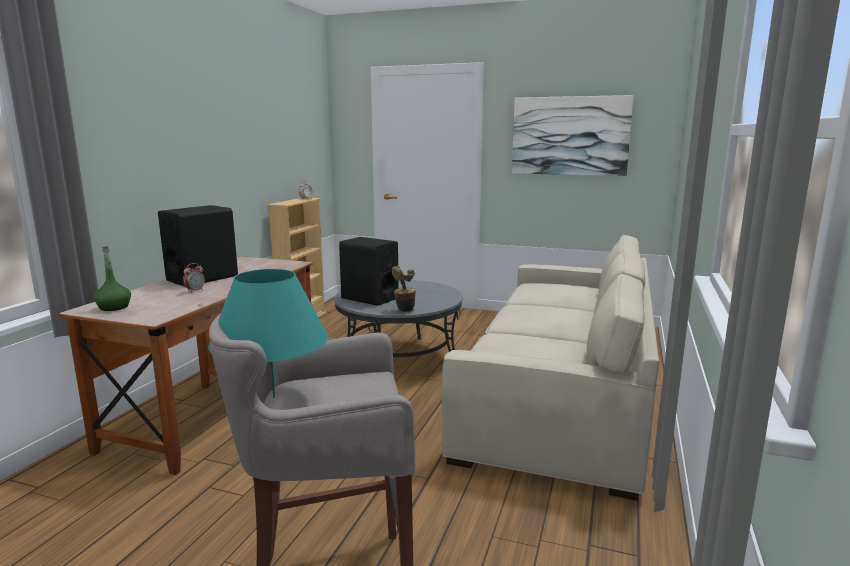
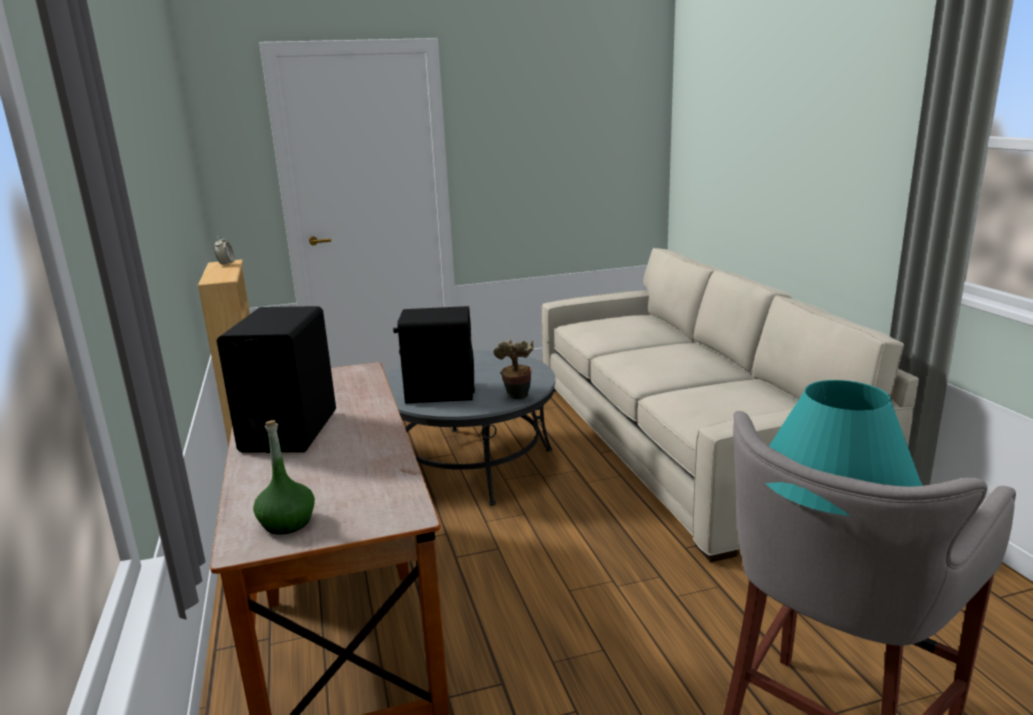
camera: 35 degrees left, 5 degrees up
(195, 291) = (338, 453): alarm clock -> none
(570, 136) = (556, 134): picture -> none

